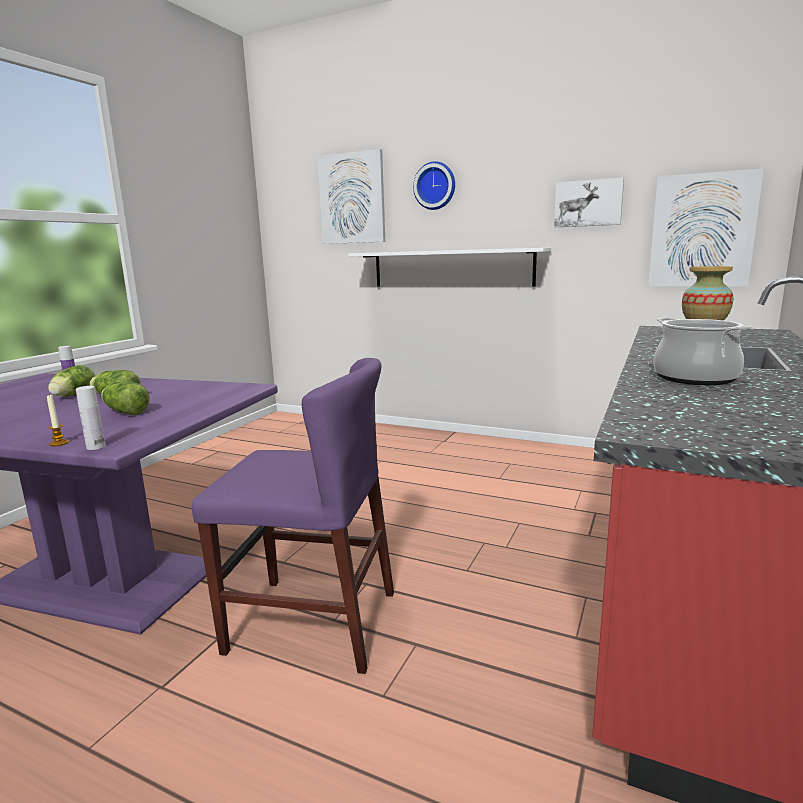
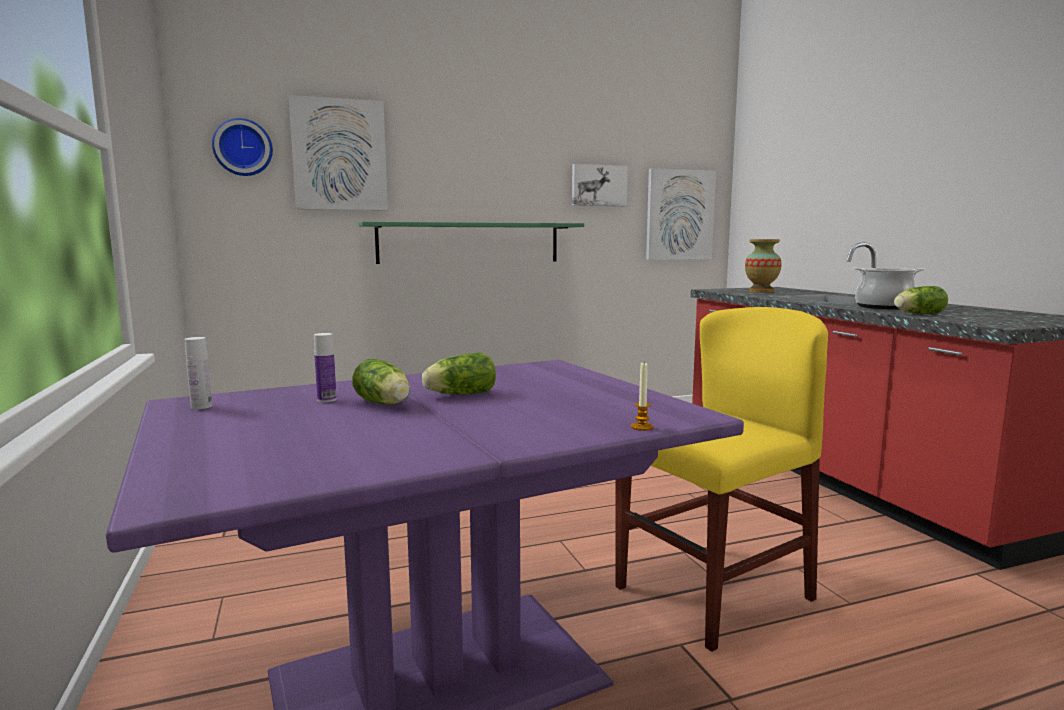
camera: 45 degrees left, 5 degrees down
(96, 447) = (688, 419): white bottle -> white bottle (201, 406)
(125, 411) = (547, 399): lettuce -> lettuce (917, 314)
(312, 622) = (713, 593): purple chair -> yellow chair
(435, 186) = (450, 153): wall clock -> wall clock (243, 148)
(451, 268) = (469, 243): white shelf -> green shelf

